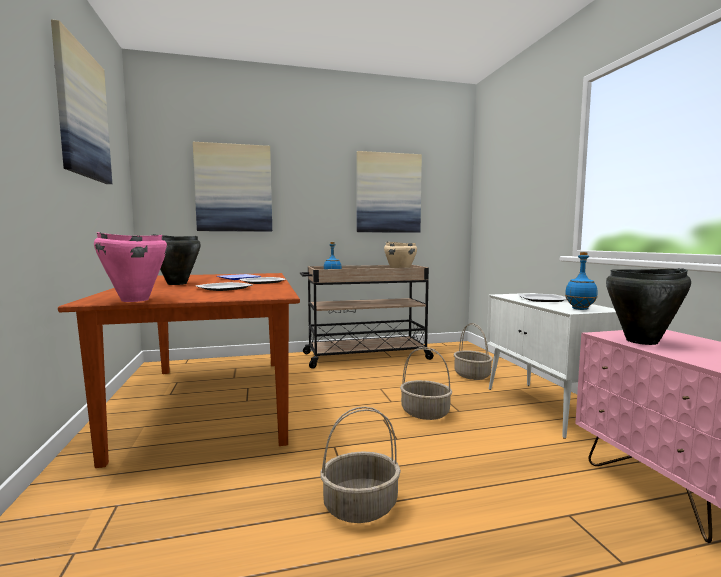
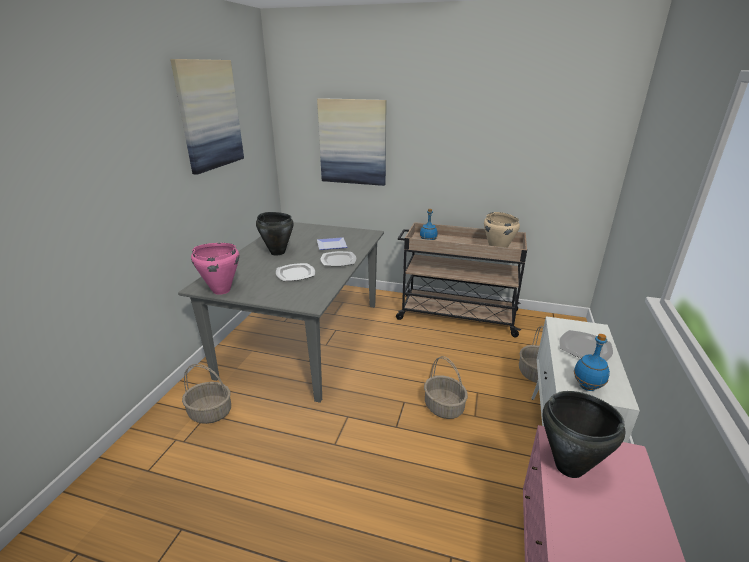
camera: 30 degrees right, 20 degrees up
(213, 401) = (304, 338): brown dining table -> grey dining table
(361, 506) = (323, 477): basket -> basket (211, 412)
(388, 193) = (512, 150): picture -> none

